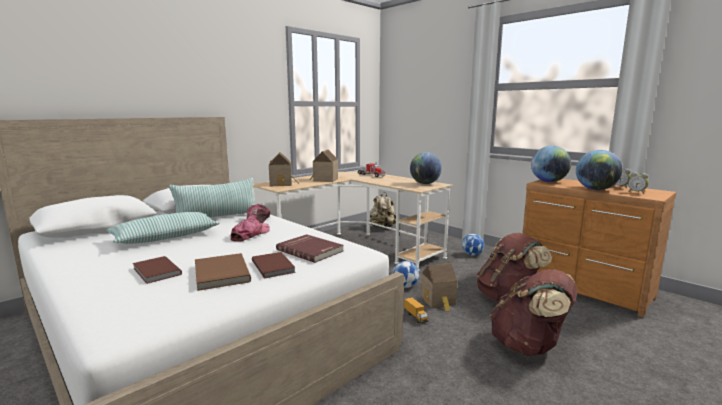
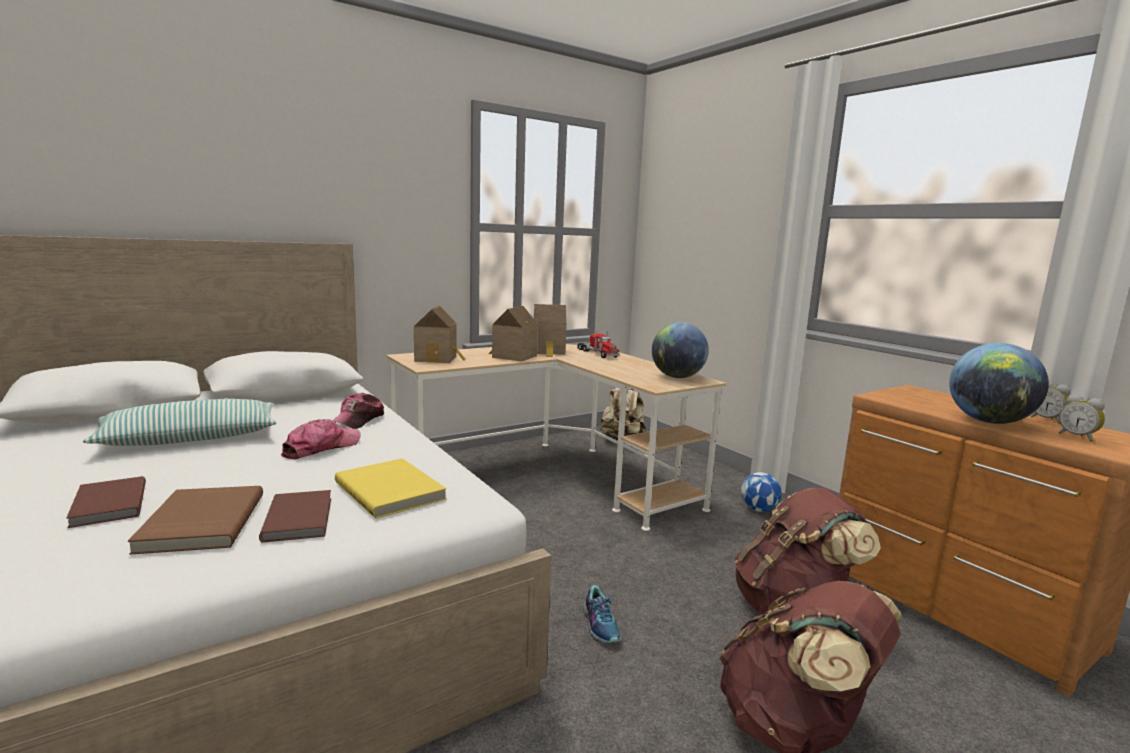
camera: 10 degrees right, 0 degrees up
(217, 217) = (302, 409): pillow -> none
(310, 250) = (391, 490): red book -> yellow book
(405, 286) = (610, 559): football -> none
(415, 317) = (601, 625): toy truck -> shoe
(439, 301) = (658, 598): toy house -> toy house (549, 351)
(548, 181) = (900, 395): globe -> none

